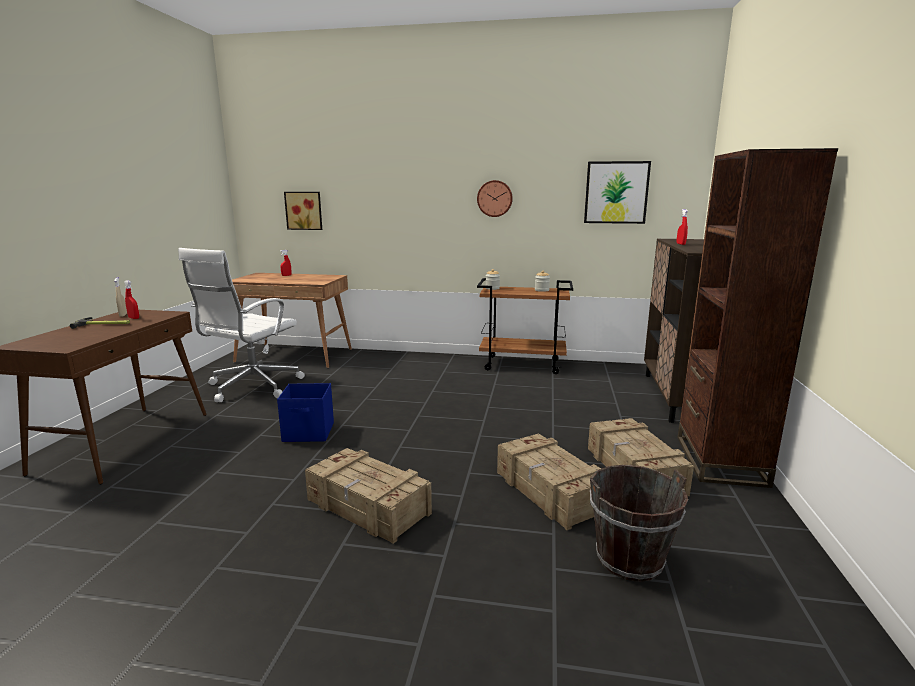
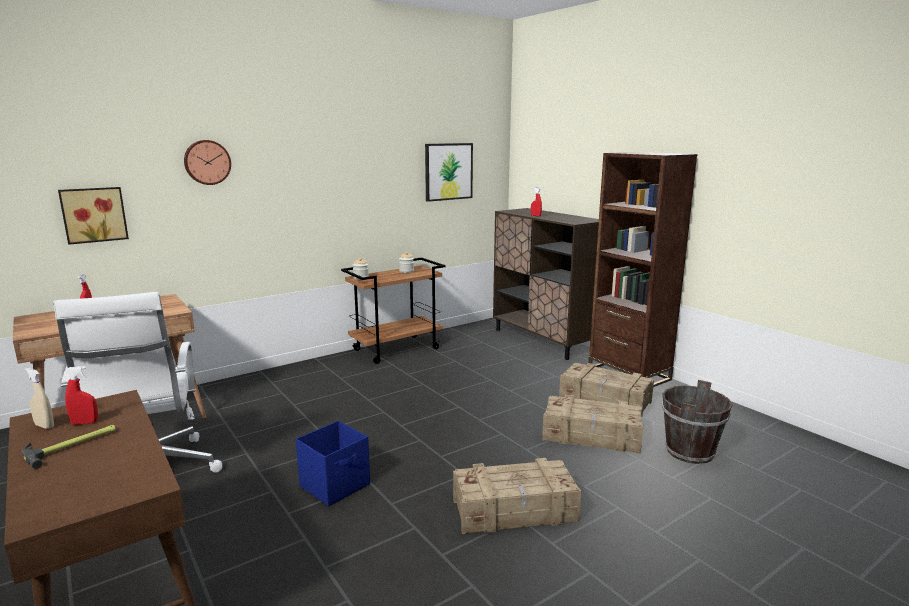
camera: 45 degrees left, 0 degrees up
(495, 198) = (345, 183): wall clock -> wall clock (207, 162)

